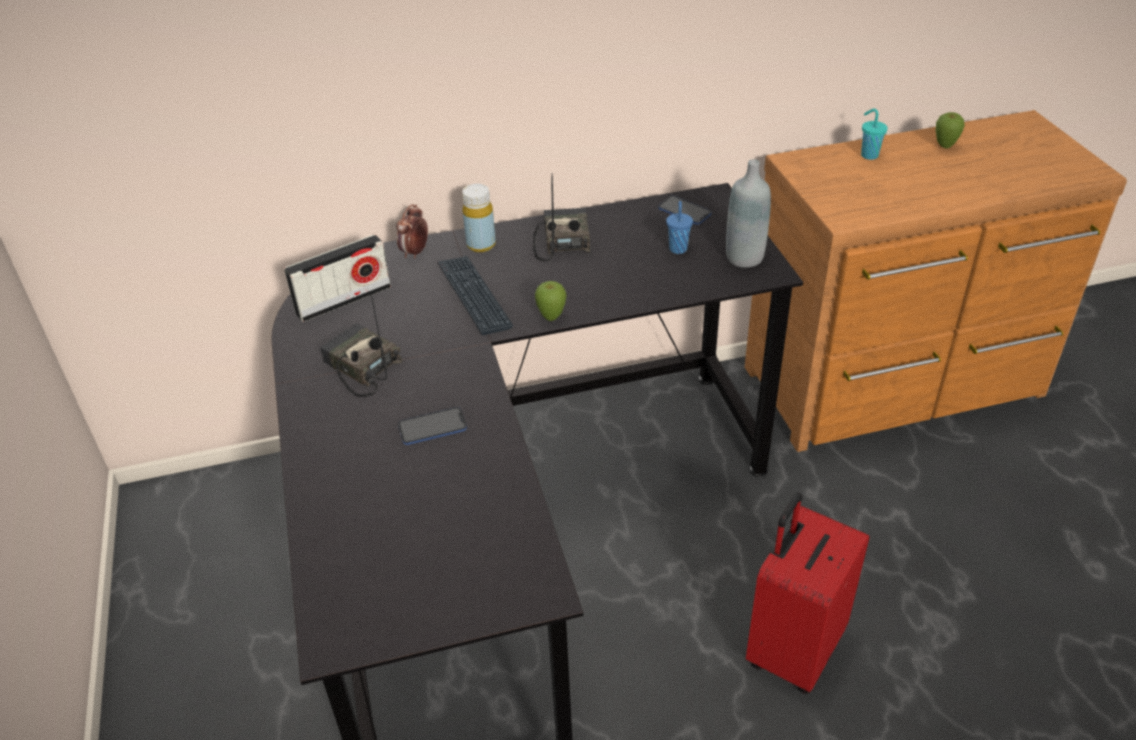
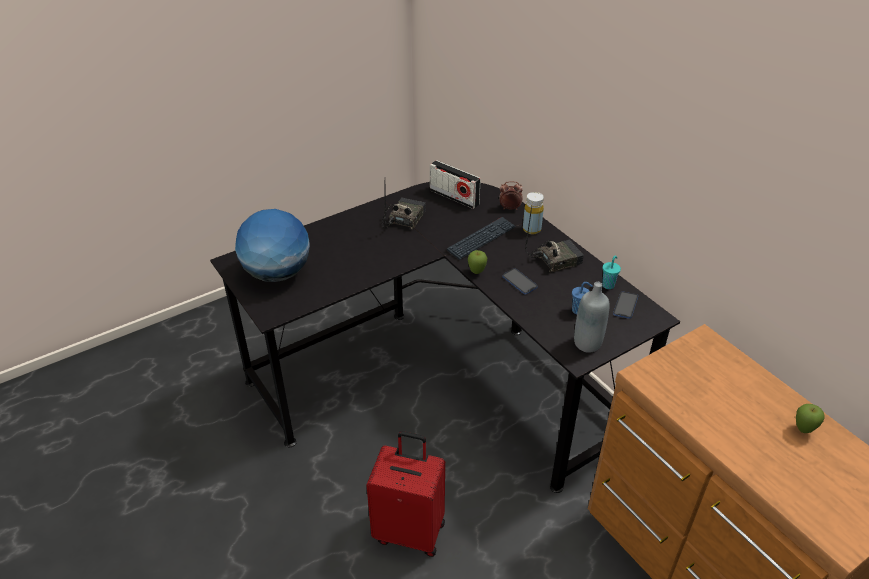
camera: 70 degrees right, 0 degrees up
(418, 566) = (277, 273): none -> globe
(432, 427) = (368, 253): phone -> phone (519, 282)
(868, 155) = (748, 381): turquoise cup -> turquoise cup (608, 285)

